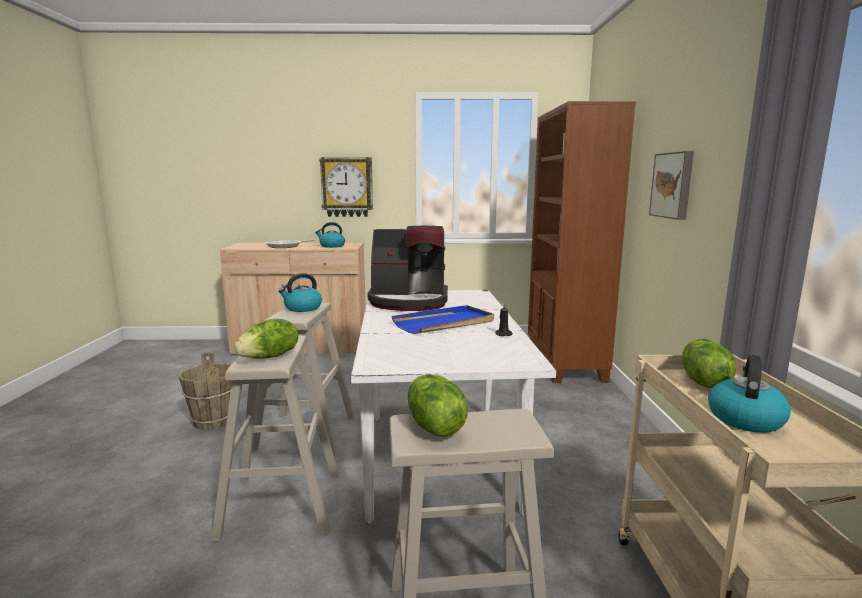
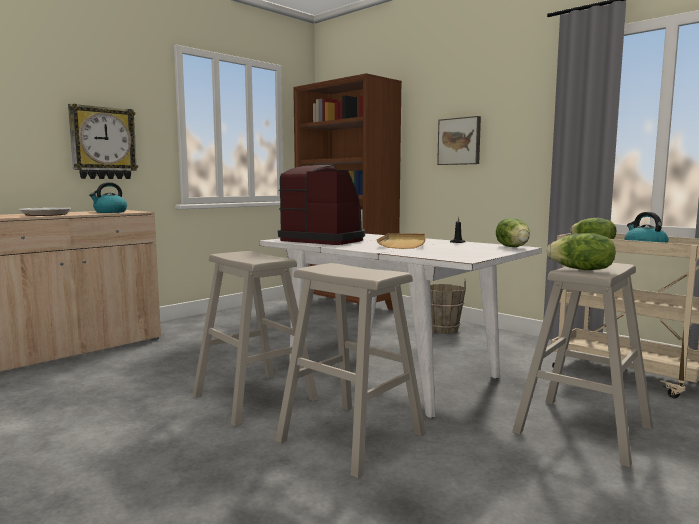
camera: 45 degrees left, 5 degrees down
(212, 422) = (125, 427): brown bucket -> brown bucket (443, 330)
(270, 357) = (370, 271): lettuce -> lettuce (513, 247)
(302, 308) = (245, 255): kettle -> none
(409, 301) = (324, 240): coffee machine -> coffee machine turned 105 degrees counterclockwise
(444, 323) = (403, 243): blue tray -> beige tray

